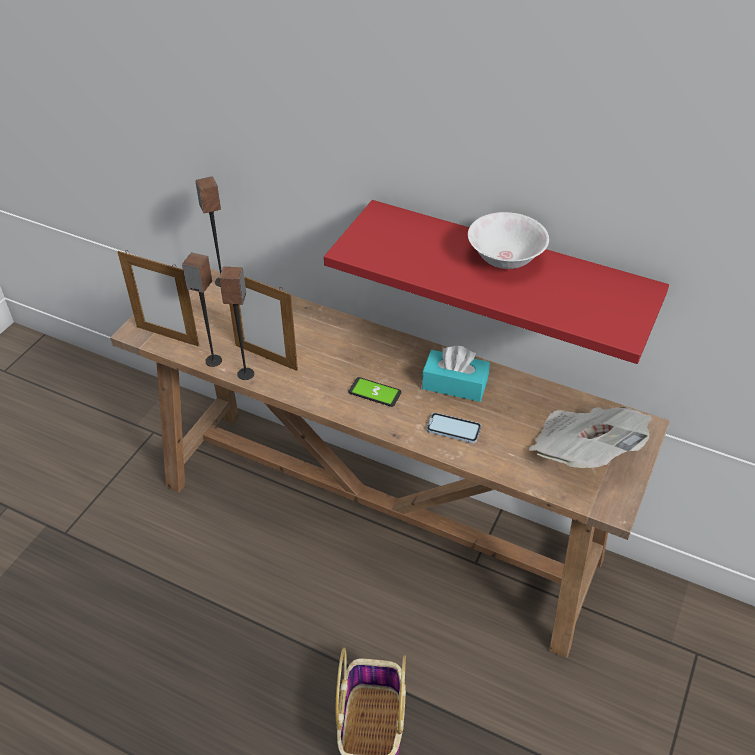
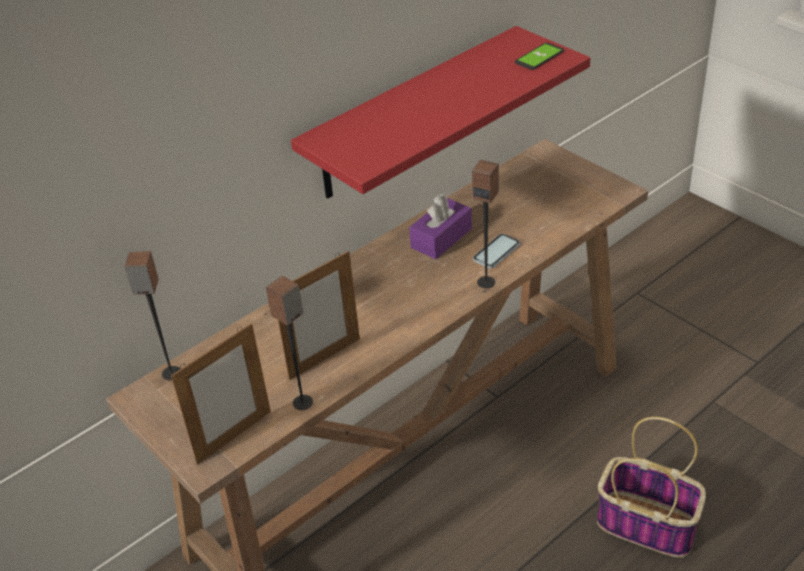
camera: 65 degrees left, 5 degrees down
(246, 374) = (340, 379): speaker -> speaker (486, 282)
(374, 392) = (423, 291): phone -> phone (539, 57)
(454, 384) = (441, 238): turquoise tissue box -> purple tissue box
(504, 259) = (437, 87): white bowl -> none
(583, 452) = (558, 189): newspaper -> none

